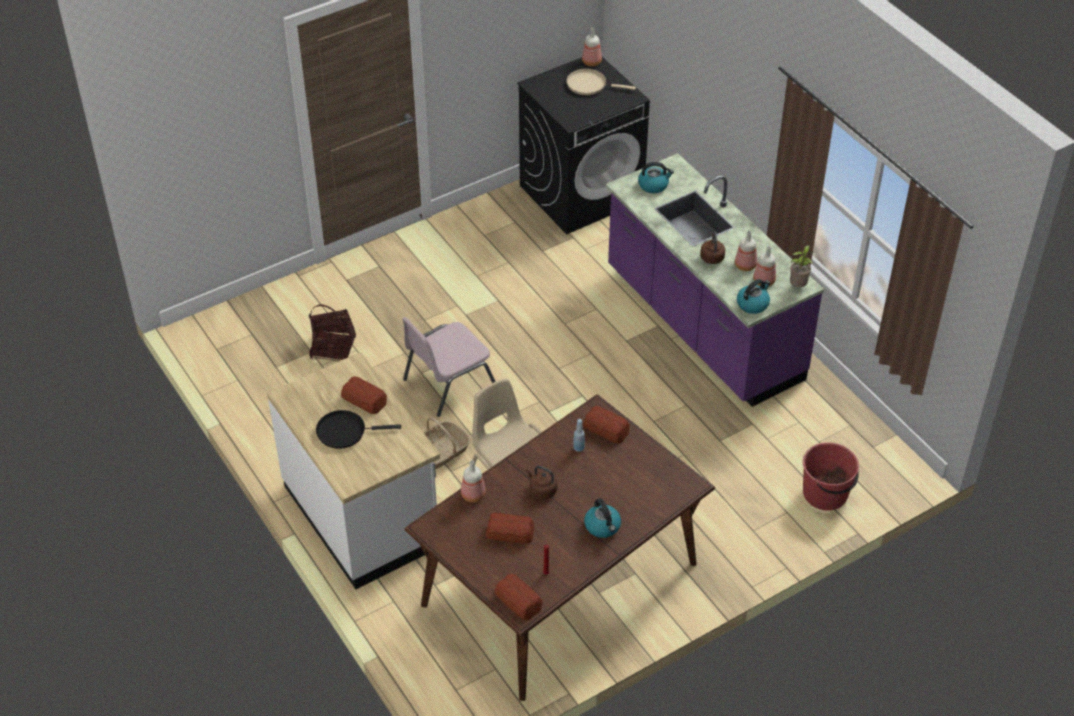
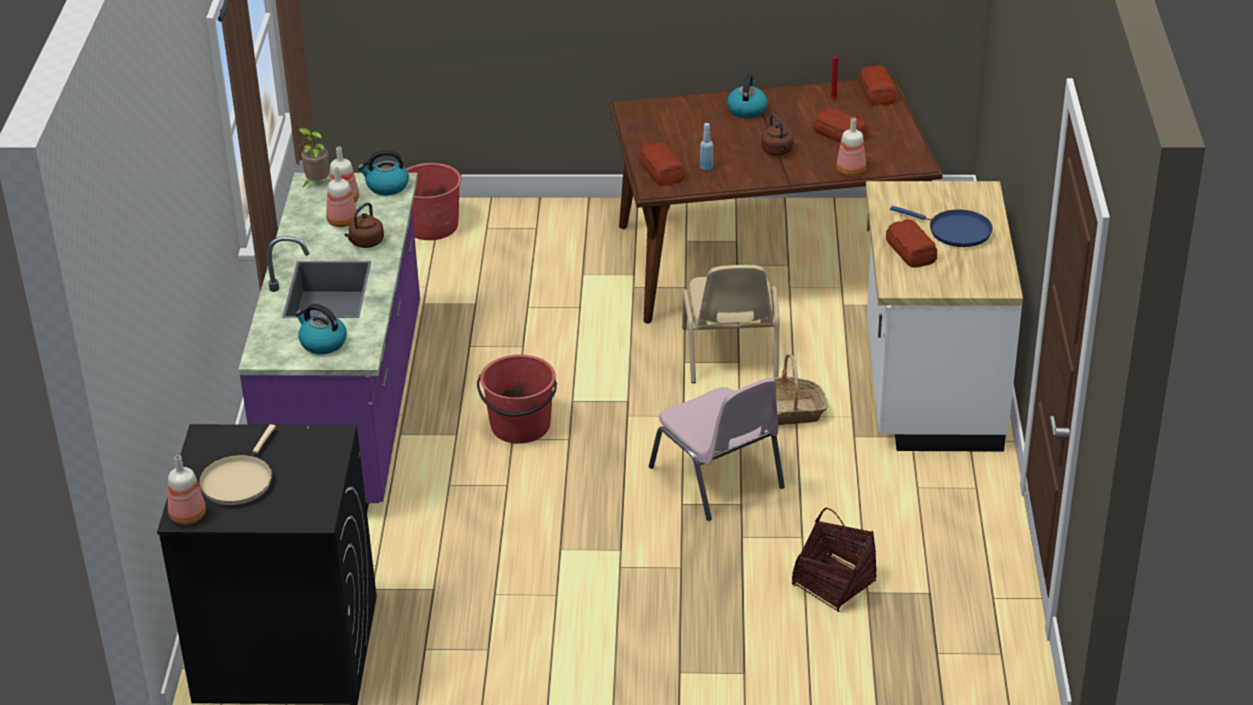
camera: 145 degrees left, 10 degrees down
(345, 431) = (955, 231): black frying pan -> blue frying pan
(448, 383) = (718, 478): pink chair -> pink chair turned 60 degrees clockwise
(589, 85) = (238, 480): beige frying pan -> beige frying pan turned 60 degrees clockwise
(595, 363) = (520, 426): none -> red bucket

